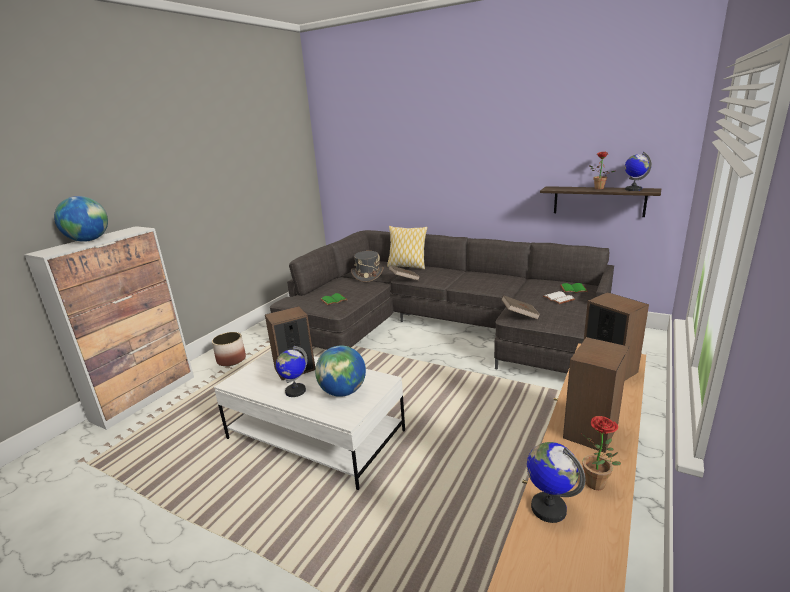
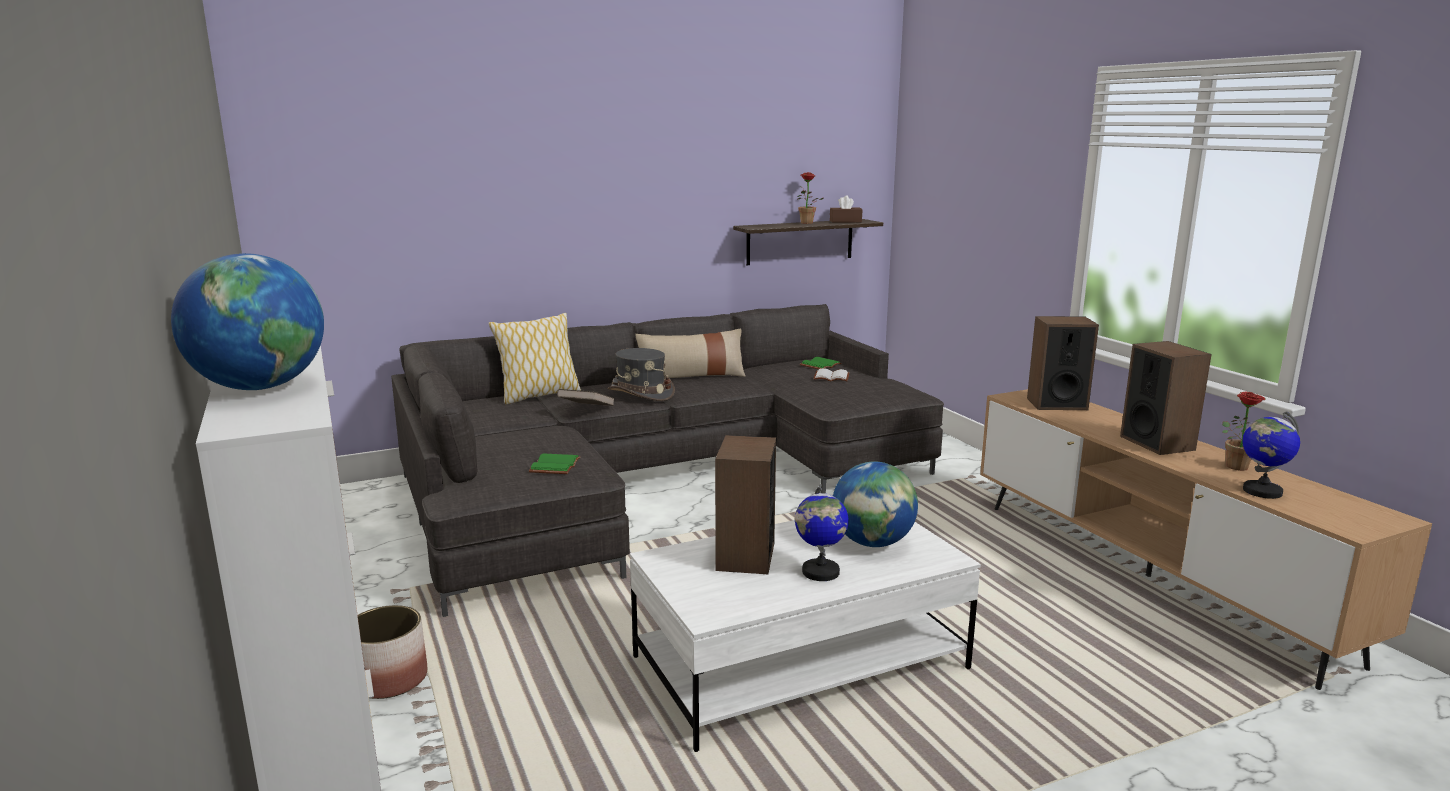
camera: 55 degrees left, 5 degrees down
(367, 275) = (508, 423): grey hat -> grey hat (640, 393)
(488, 275) = (691, 376): none -> beige pillow
(519, 315) = (839, 402): brown book -> none
(633, 189) = (845, 221): globe -> brown tissue box

